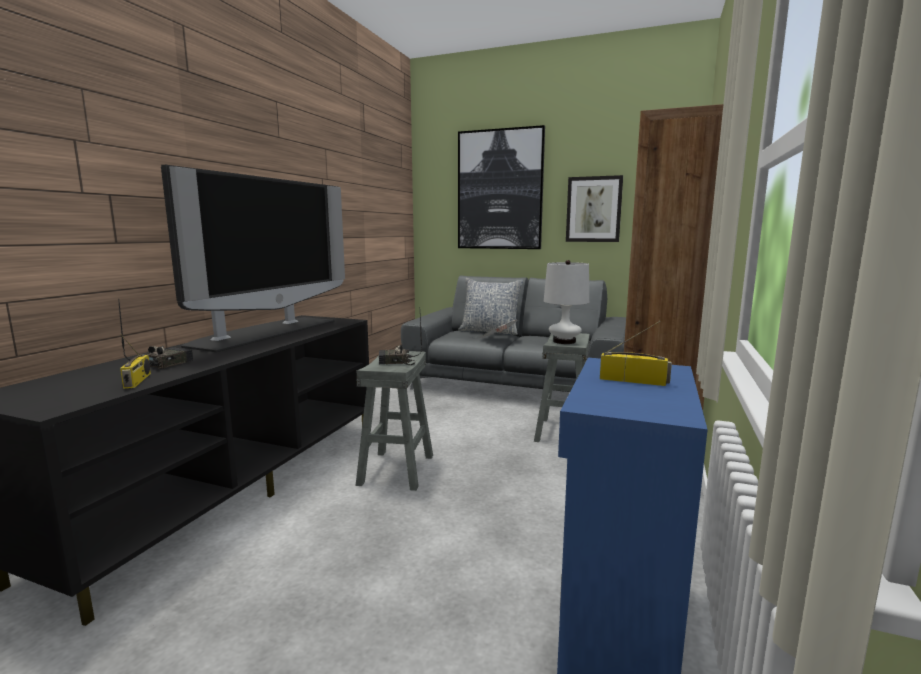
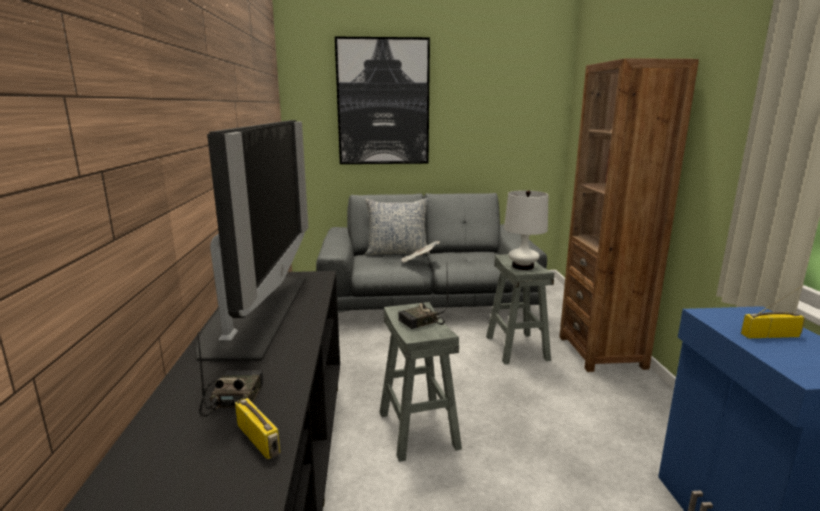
camera: 25 degrees left, 5 degrees up
(593, 209) = (478, 124): picture -> none

